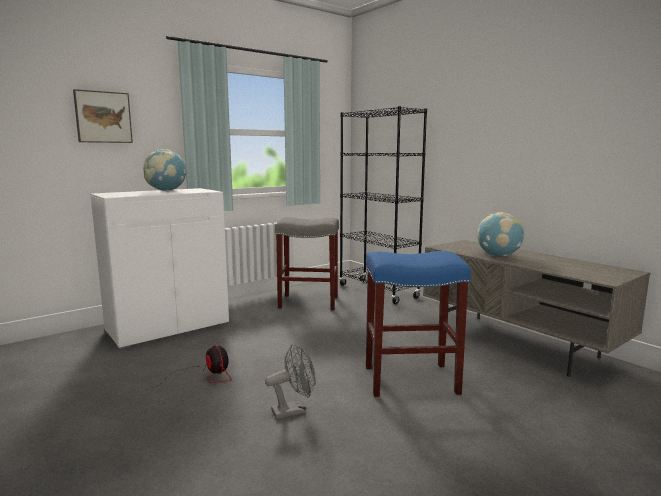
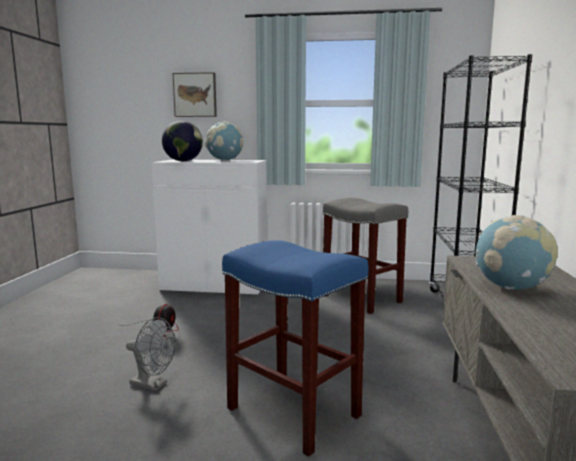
camera: 45 degrees right, 0 degrees up
(133, 194) = (183, 161): none -> globe

